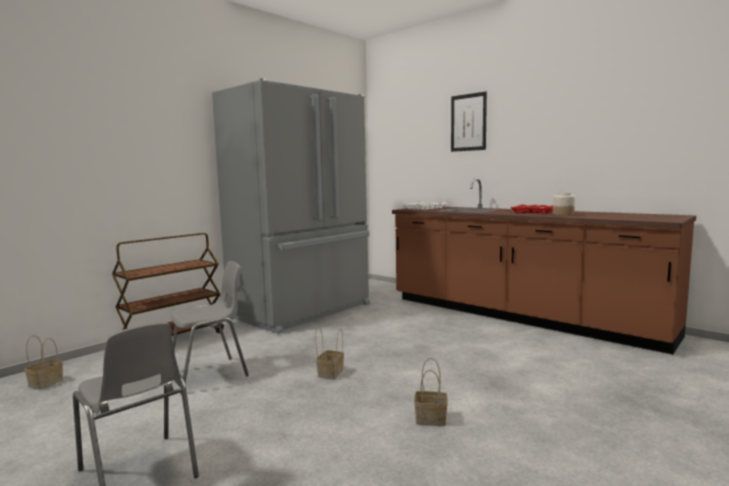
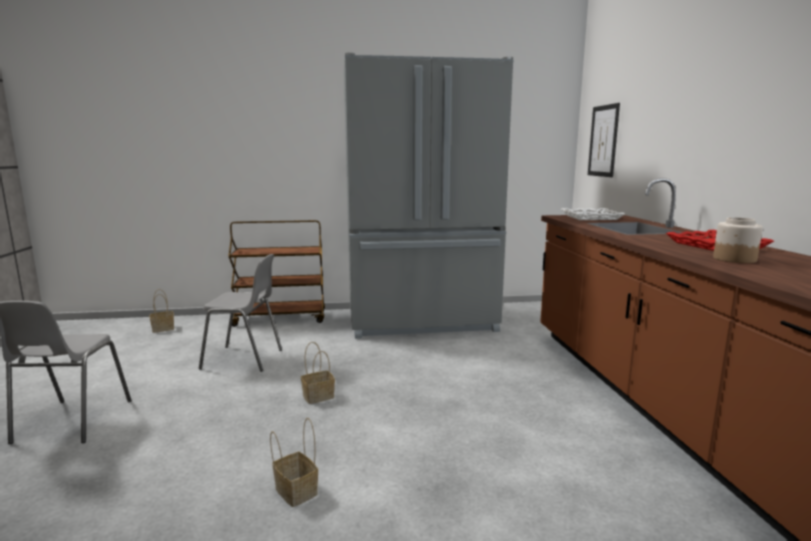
camera: 40 degrees right, 5 degrees up
(468, 122) = (681, 86): picture -> picture (603, 141)

